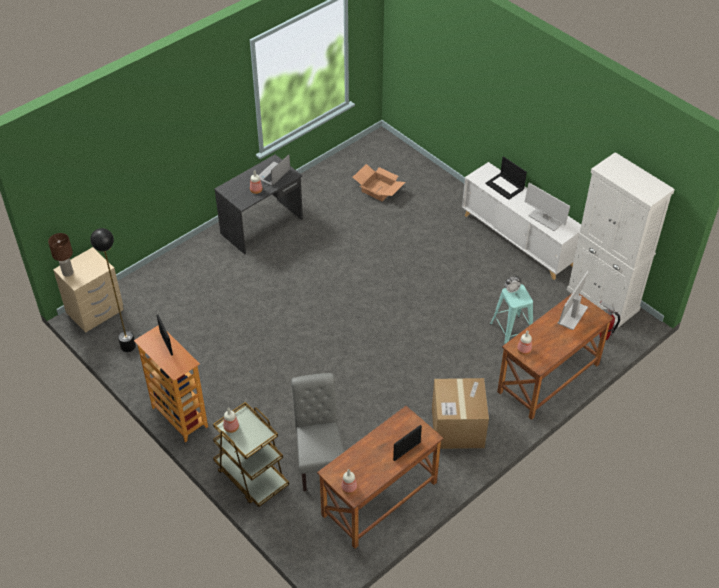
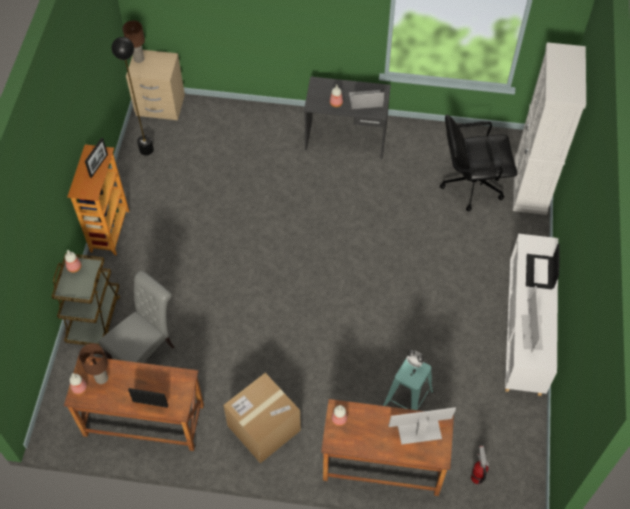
camera: 50 degrees right, 10 degrees up
(354, 469) = (101, 378): none -> brown table lamp
(378, 189) = (471, 184): cardboard box -> black office chair
(603, 300) = (521, 449): white cabinet -> white cabinet (530, 185)

